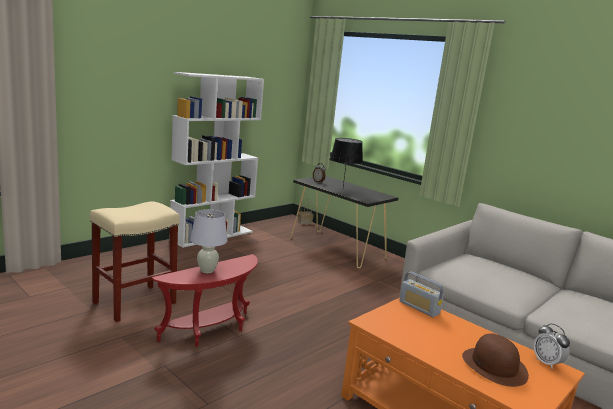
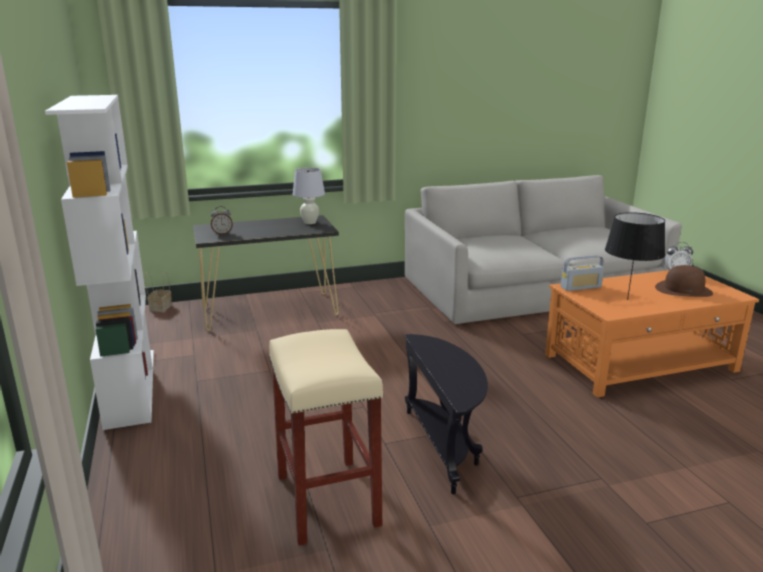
camera: 60 degrees left, 5 degrees up
(207, 270) = (448, 370): white table lamp -> white table lamp (309, 222)
(211, 331) = (444, 446): red side table -> black side table
(342, 189) = (268, 229): black table lamp -> black table lamp (627, 299)

